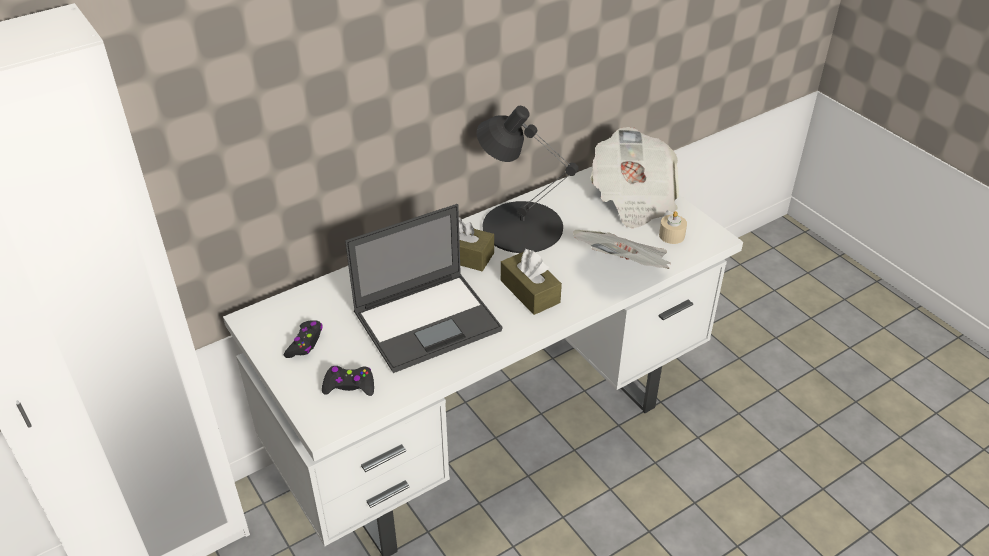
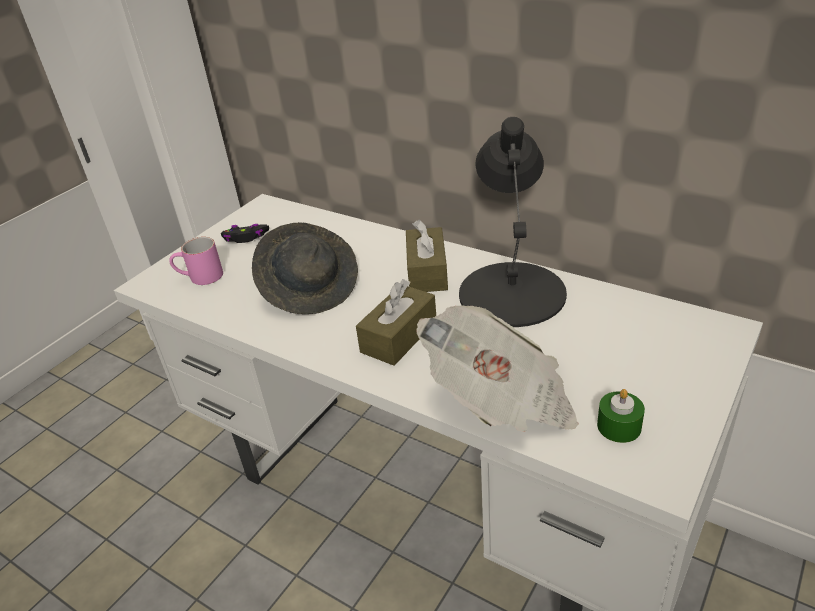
camera: 70 degrees right, 5 degrees down
(349, 385) = (200, 278): black game controller -> pink mug
(428, 320) = (310, 288): laptop -> grey hat
(633, 198) = (665, 362): newspaper -> none
(671, 235) = (619, 426): beige candle -> green candle

